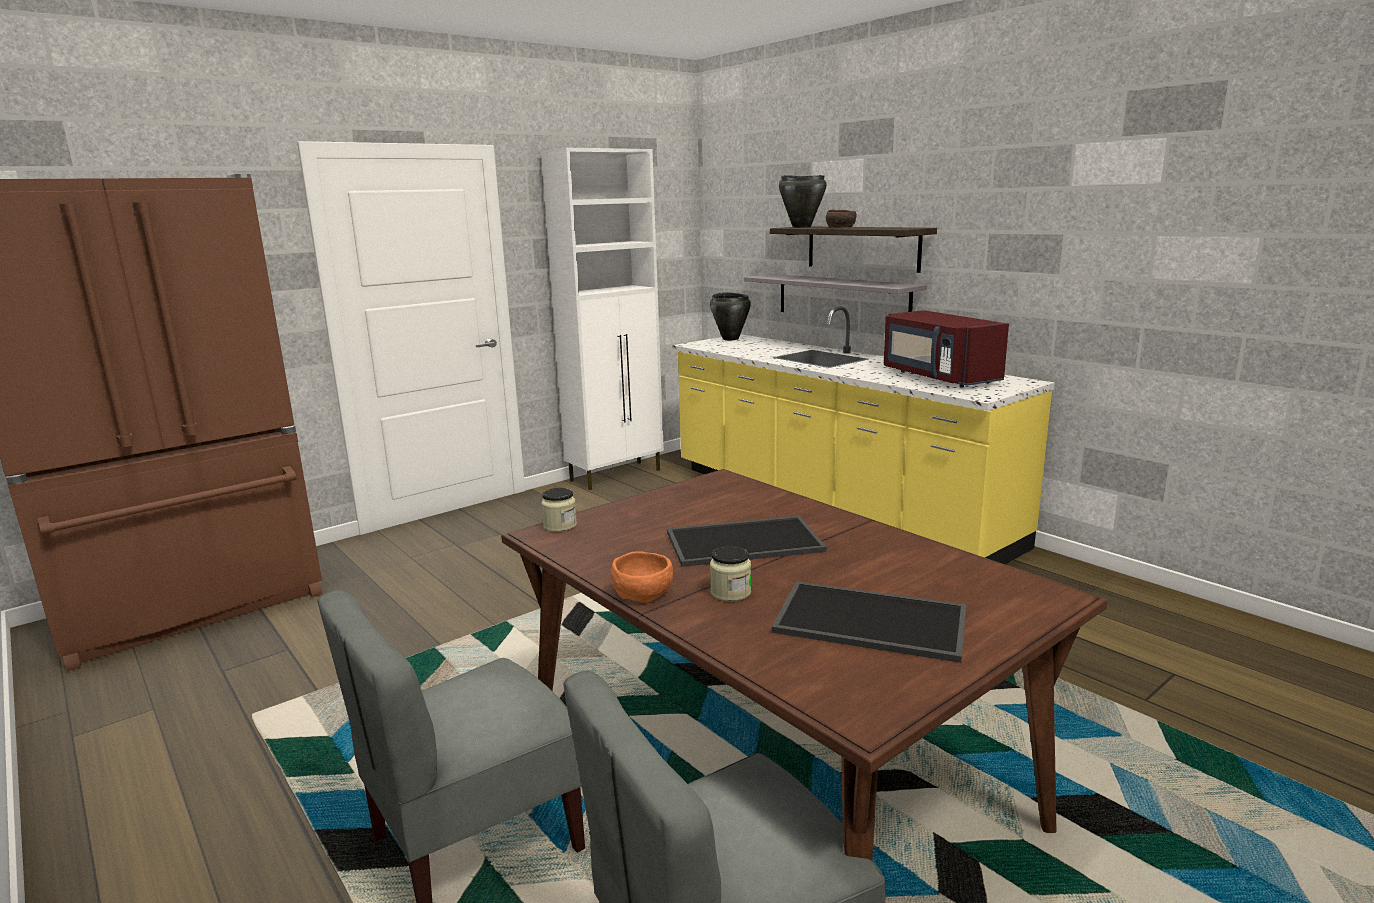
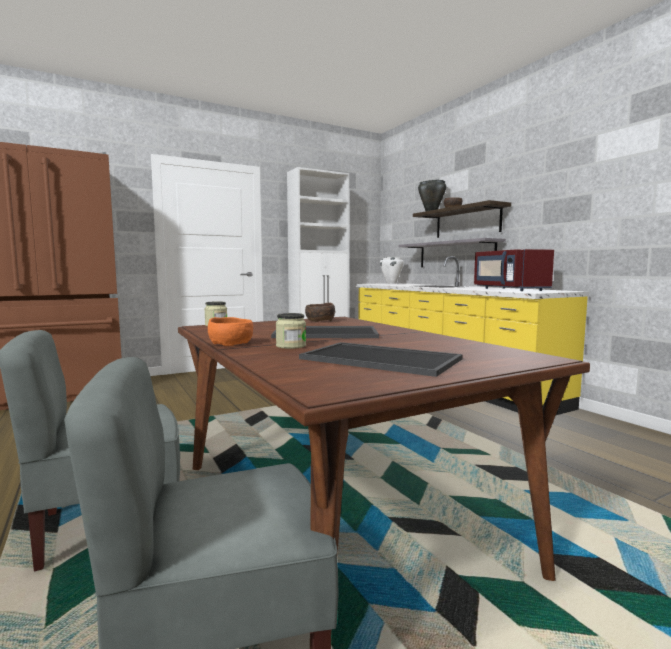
camera: 10 degrees right, 10 degrees down
(701, 494) = (319, 321): none -> brown bowl
(730, 339) = (391, 283): black cooking pot -> white cooking pot

